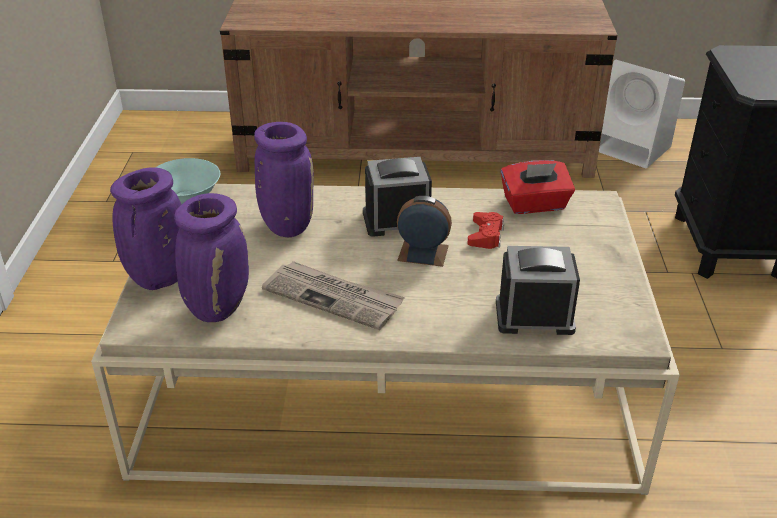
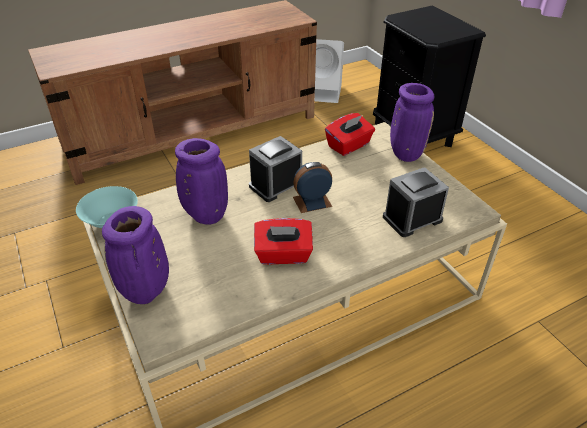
camera: 30 degrees left, 5 degrees up
(218, 307) = (210, 295): purple vase -> purple vase (405, 153)
(334, 297) = (283, 255): newspaper -> red tissue box
(486, 235) = (339, 176): red game controller -> none

